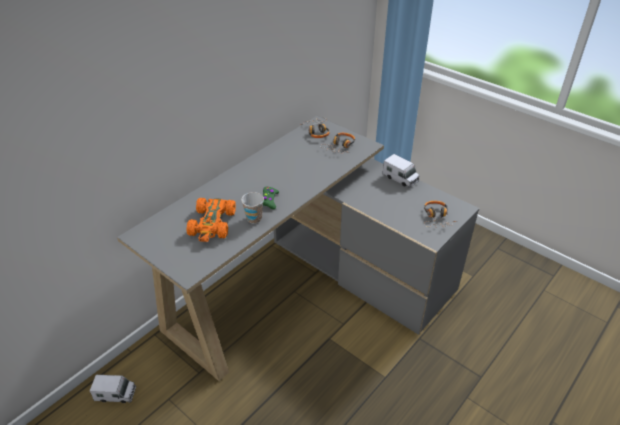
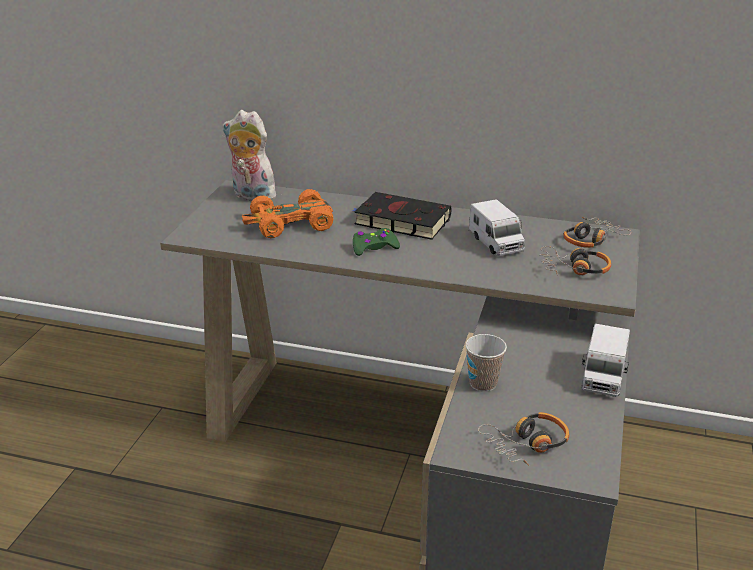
camera: 65 degrees right, 10 degrees down
(115, 394) = (152, 366): toy truck -> toy truck (496, 243)
(156, 231) = (251, 196): none -> plush toy
(246, 181) = (400, 221): none -> black book
(254, 218) = (324, 247): cup -> cup (483, 383)

